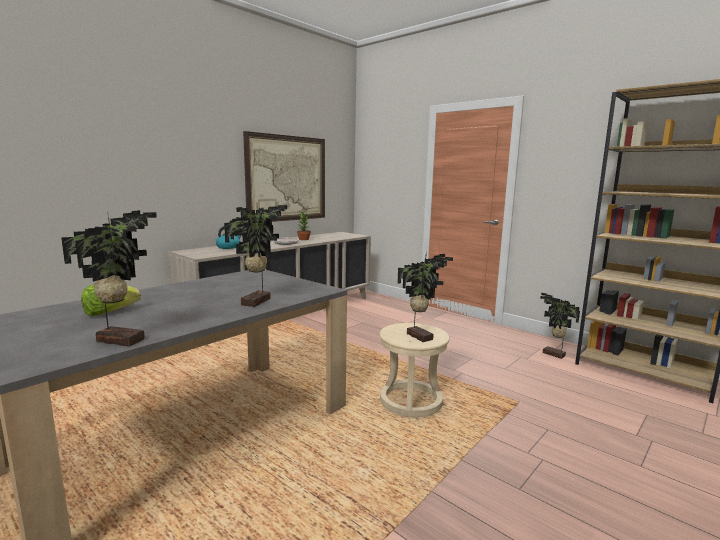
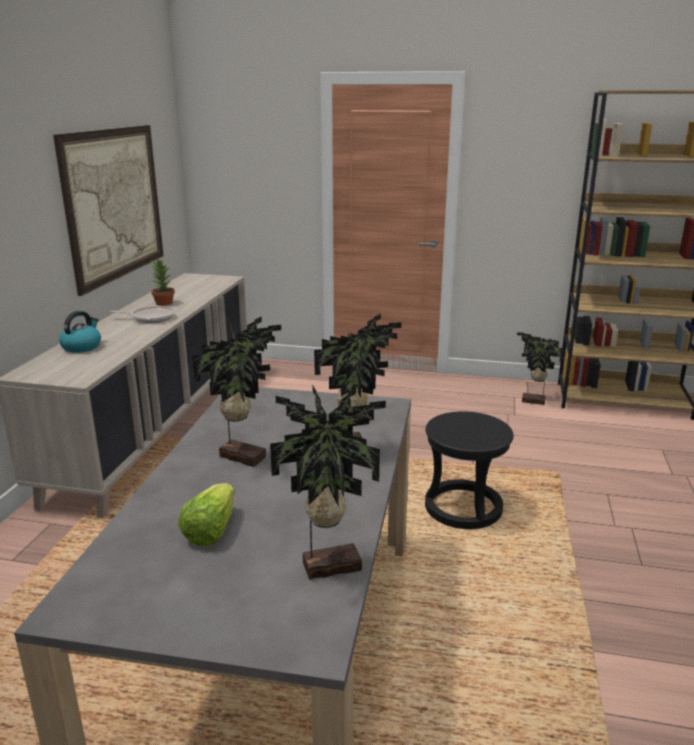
camera: 30 degrees left, 10 degrees up
(410, 401) = (462, 508): beige stool -> black stool
(420, 336) = (480, 431): potted plant -> potted plant (243, 456)

